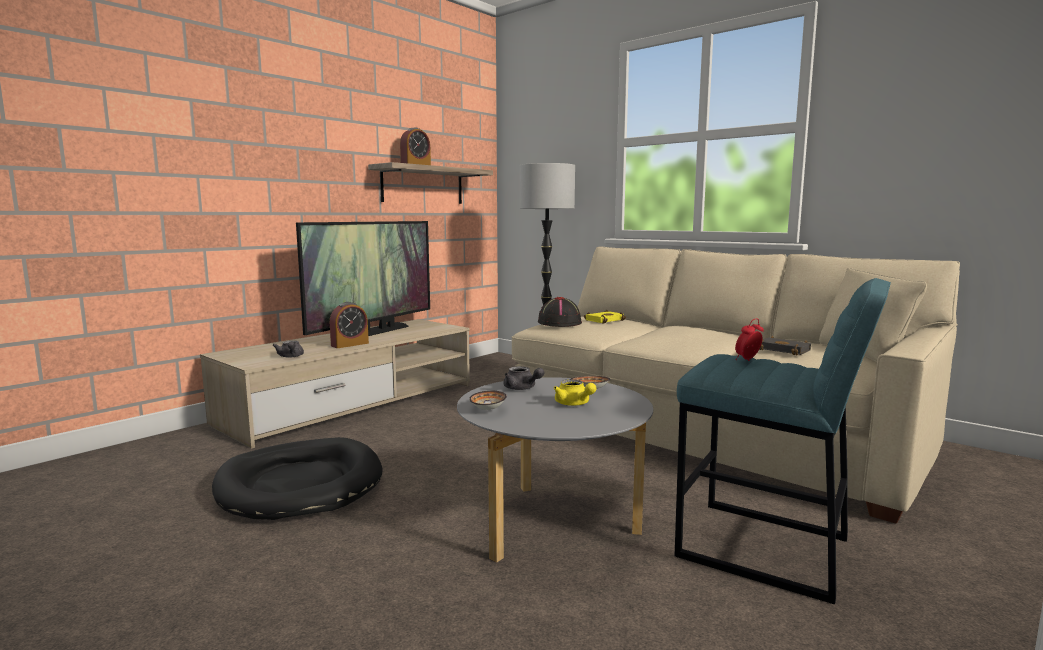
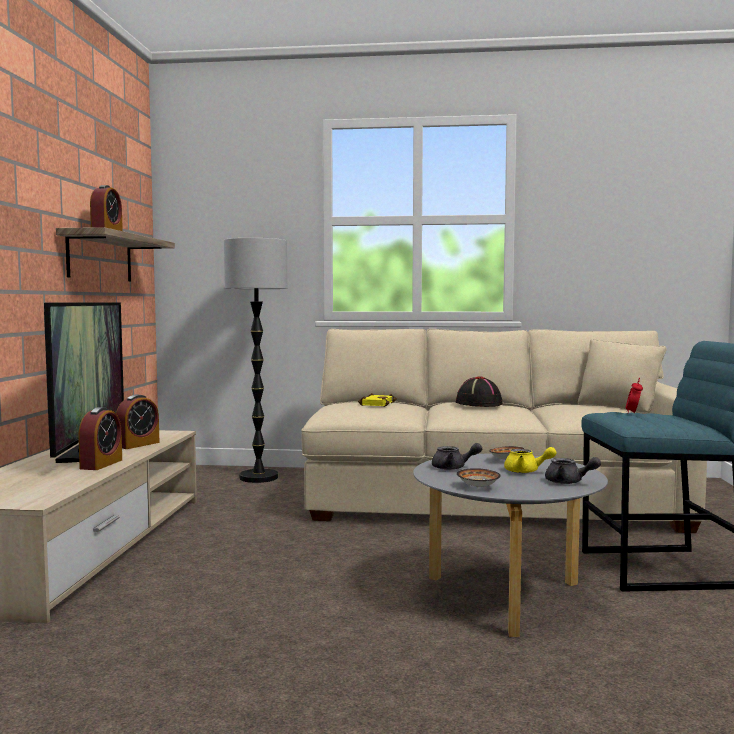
camera: 35 degrees left, 5 degrees down
(290, 357) = (62, 487): grey teapot -> grey teapot (568, 482)
(300, 484) = (201, 638): black dog bed -> none
(406, 333) = (138, 444): none -> alarm clock
(559, 323) = (344, 410): black hat -> black hat (478, 403)
(785, 350) = (577, 410): black book -> none

